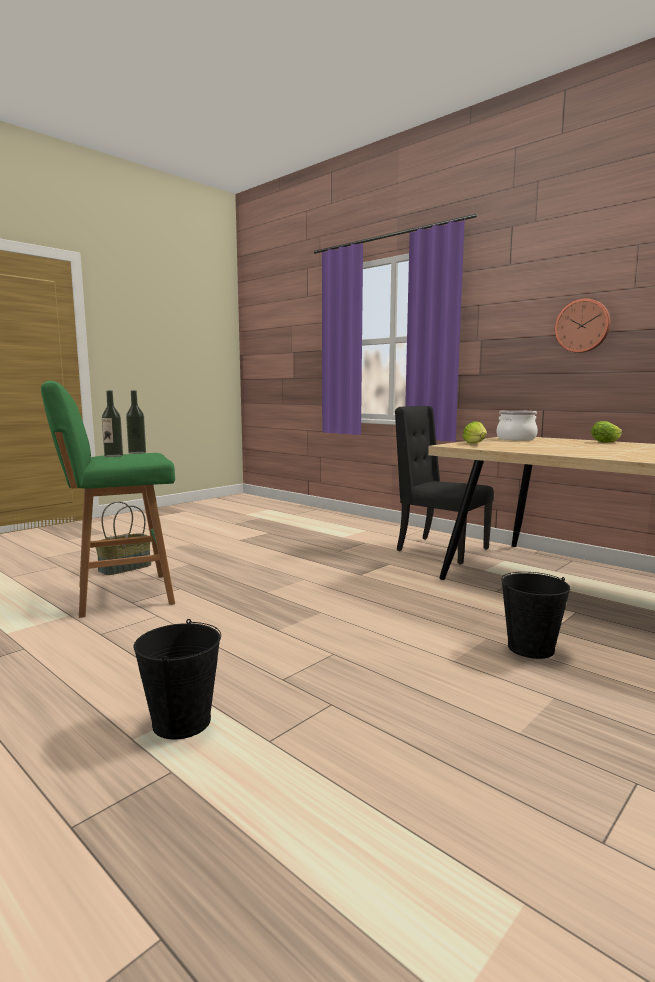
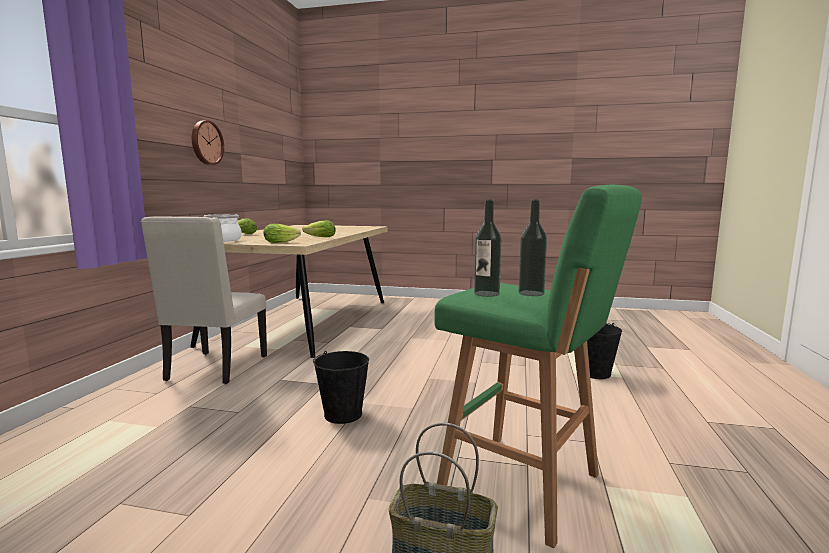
camera: 120 degrees left, 0 degrees up
(440, 550) = (215, 368): black chair -> beige chair
(531, 648) = (411, 330): black bucket -> black bucket (343, 414)
(533, 450) = (319, 237): none -> lettuce

